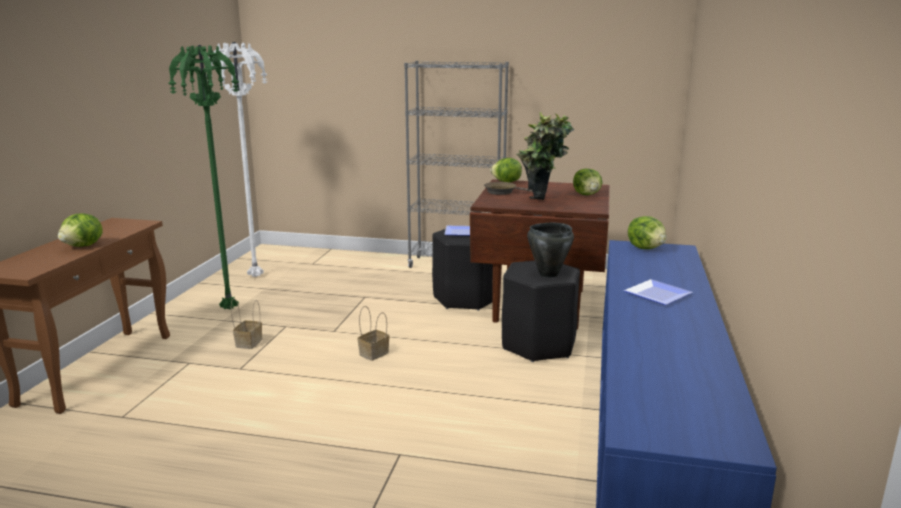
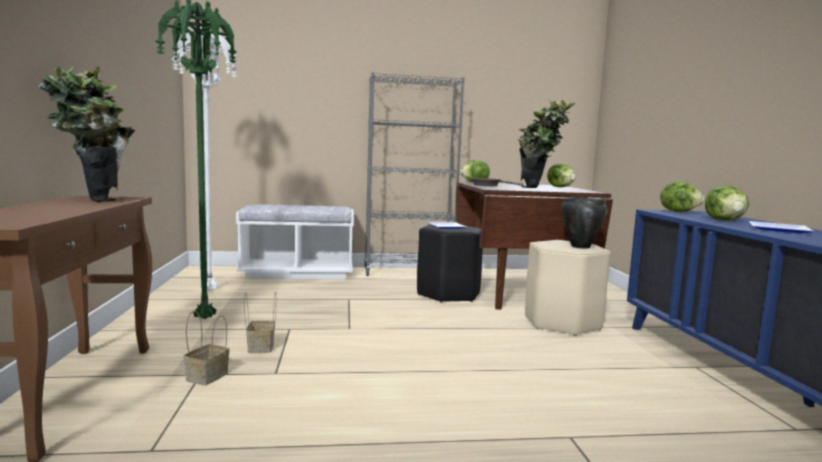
camera: 20 degrees left, 10 degrees down
(84, 246) = (69, 209): lettuce -> lettuce (725, 220)
(117, 226) = (94, 199): none -> potted plant
(347, 260) = (297, 273): none -> white bench
(373, 354) = (417, 344): basket -> basket (207, 377)
(538, 345) = (562, 323): black stool -> beige stool

